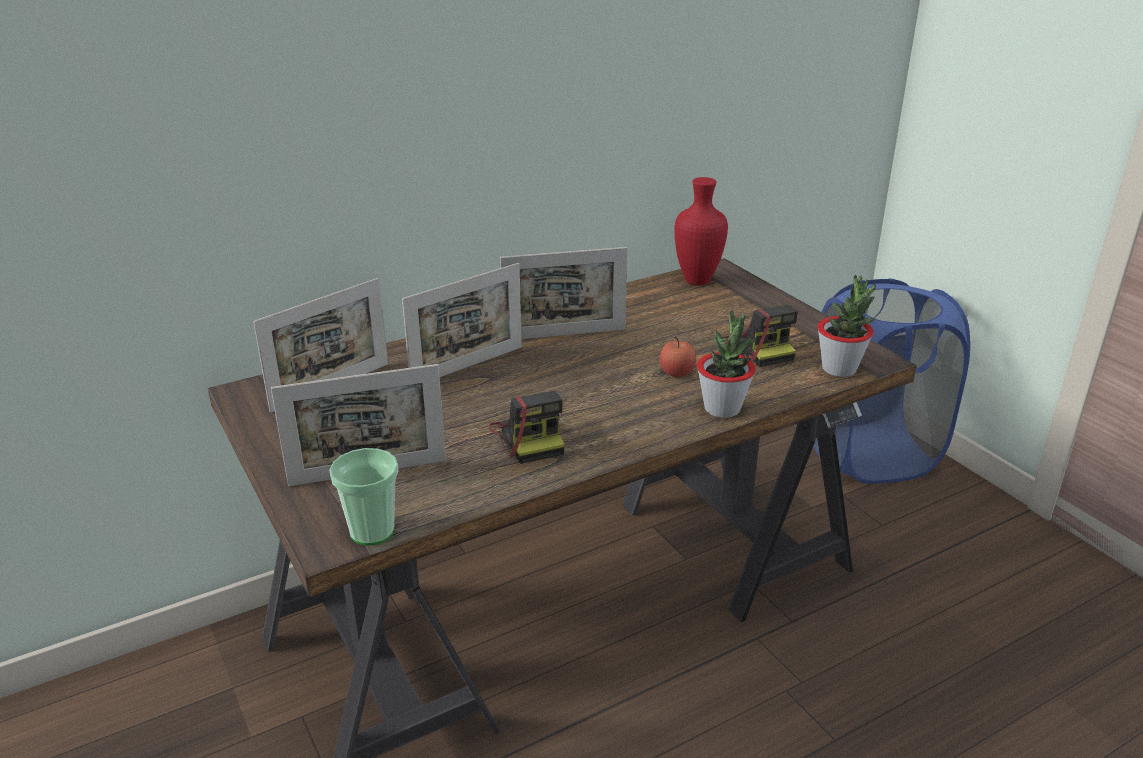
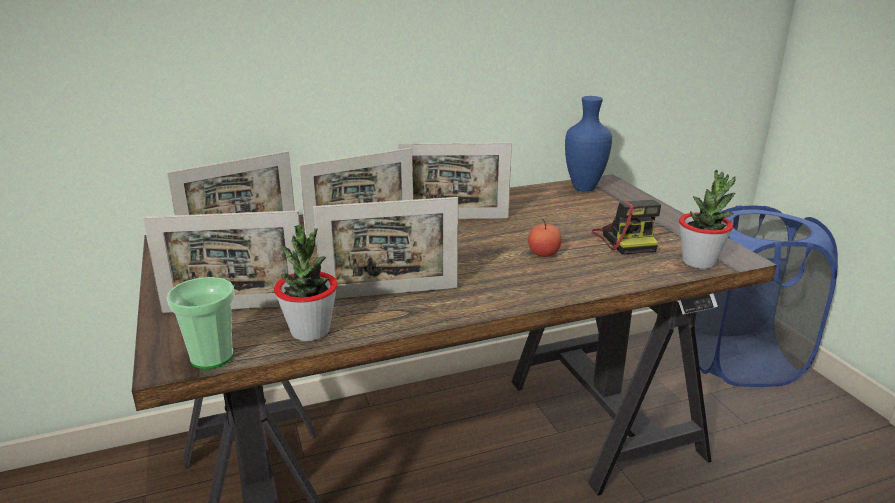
camera: 10 degrees right, 5 degrees down
(529, 437) = (390, 293): camera -> picture frame
(696, 281) = (582, 188): red vase -> blue vase
(722, 409) = (577, 285): potted plant -> potted plant (310, 331)

